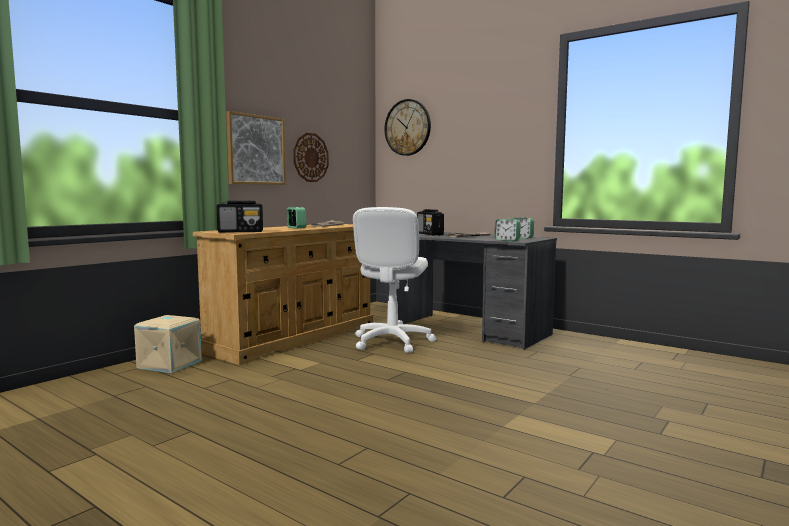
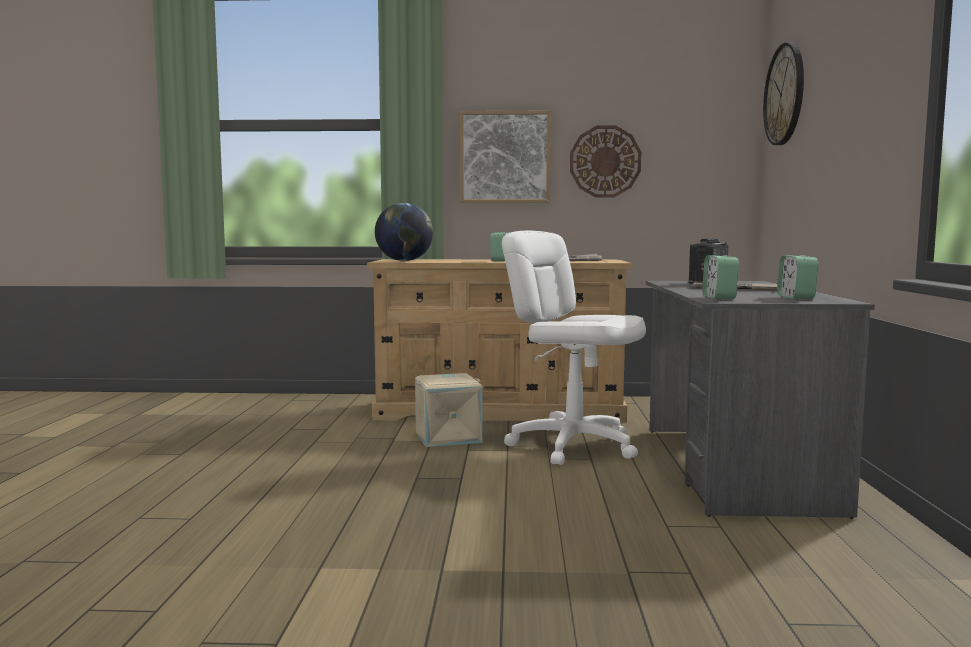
camera: 55 degrees right, 0 degrees up
(169, 364) = (339, 403): beige storage box -> beige storage box (448, 436)
(241, 232) = (404, 261): radio -> globe
(392, 342) = (573, 445): white office chair -> white office chair turned 60 degrees clockwise

